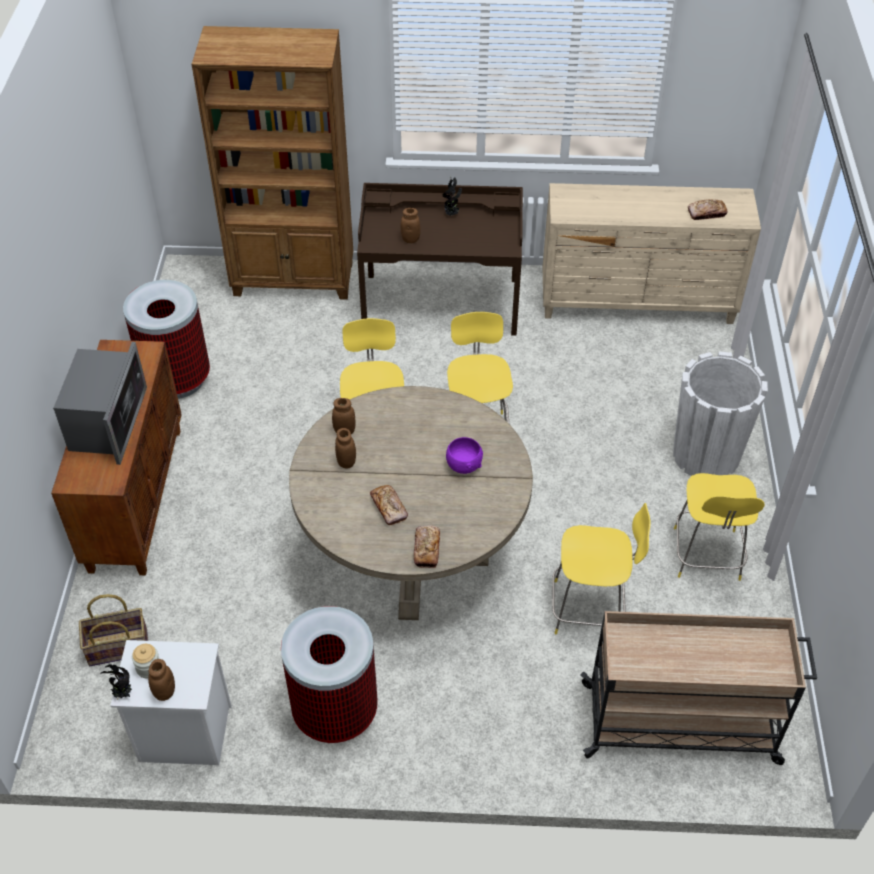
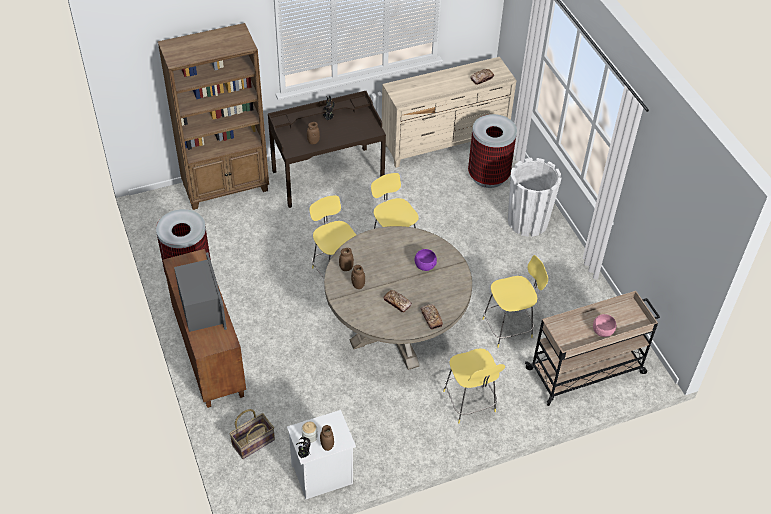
camera: 25 degrees left, 0 degrees up
(336, 712) = (401, 432): trash can -> trash can (488, 176)
(703, 669) = (603, 332): none -> pink bowl
(706, 556) = (556, 278): yellow stool -> yellow stool (470, 403)

